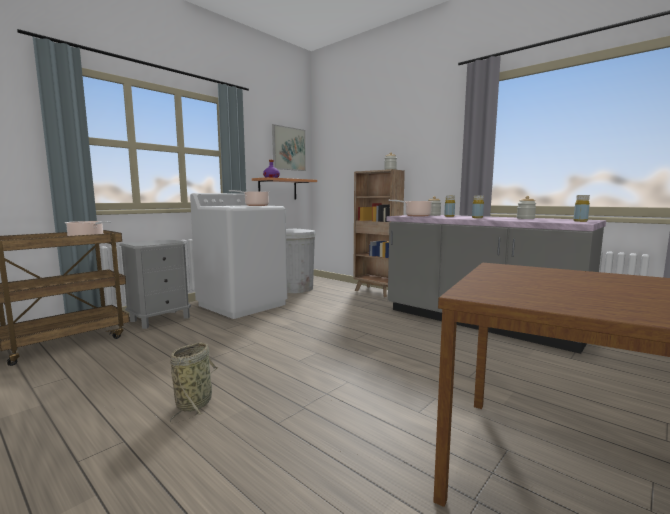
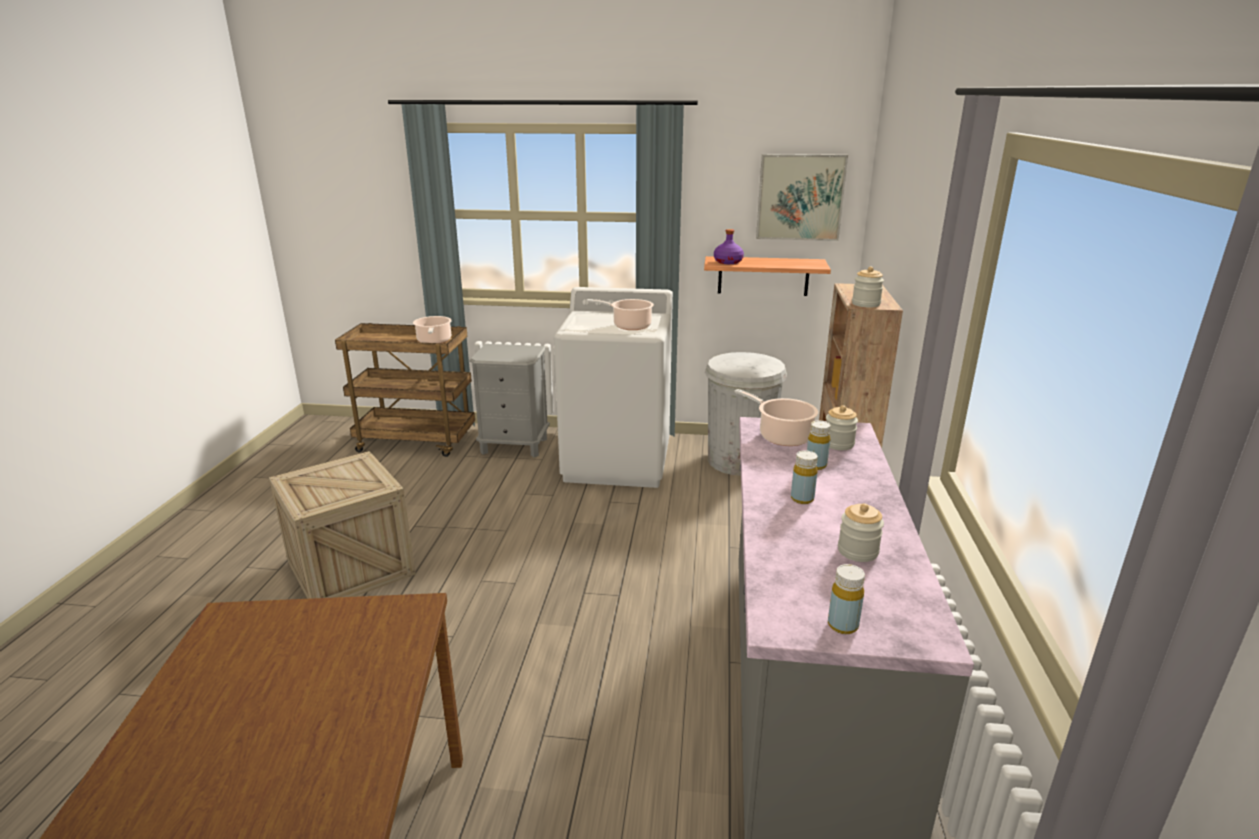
camera: 55 degrees right, 15 degrees up
(195, 402) = (350, 567): basket -> crate

